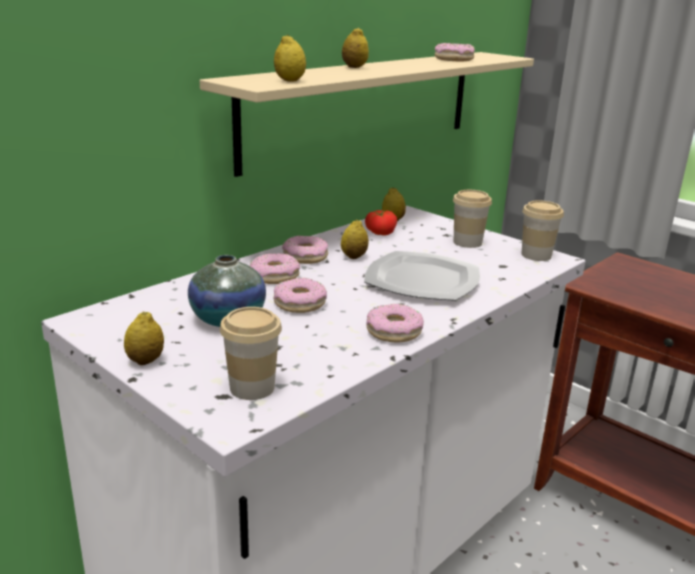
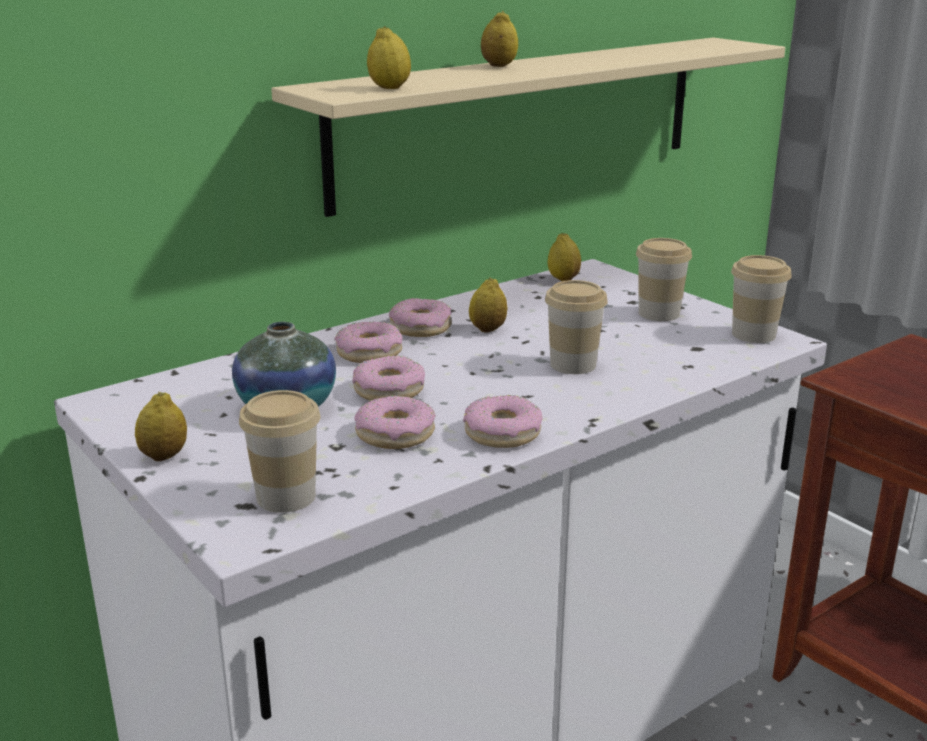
camera: 10 degrees right, 0 degrees up
(379, 233) = (537, 297): tomato -> none
(423, 280) = (573, 364): plate -> cup
(454, 59) = (658, 50): donut -> donut (395, 434)

